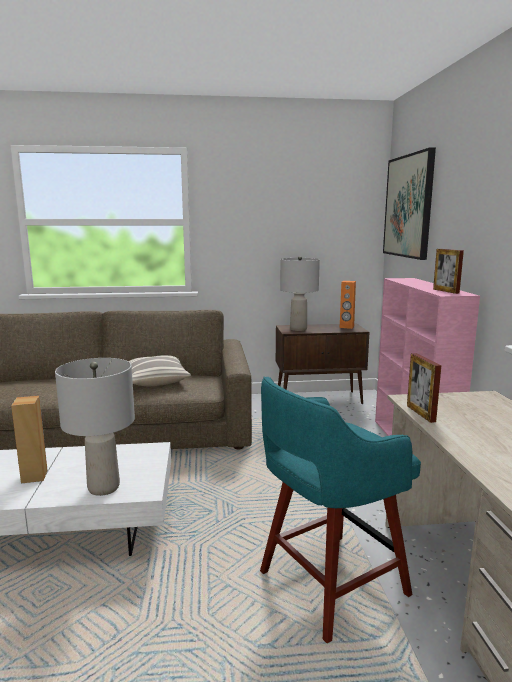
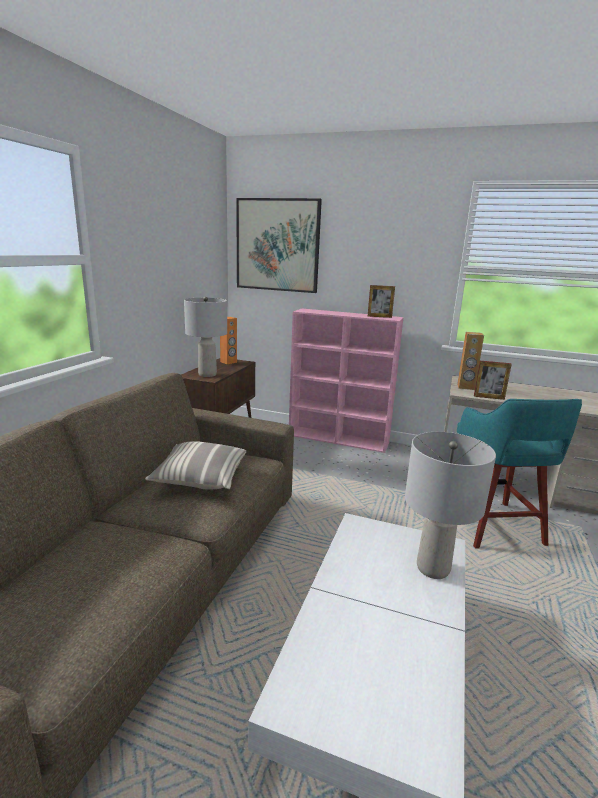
camera: 65 degrees left, 5 degrees up
(34, 476) = (387, 618): brown speaker -> brown speaker (465, 387)

